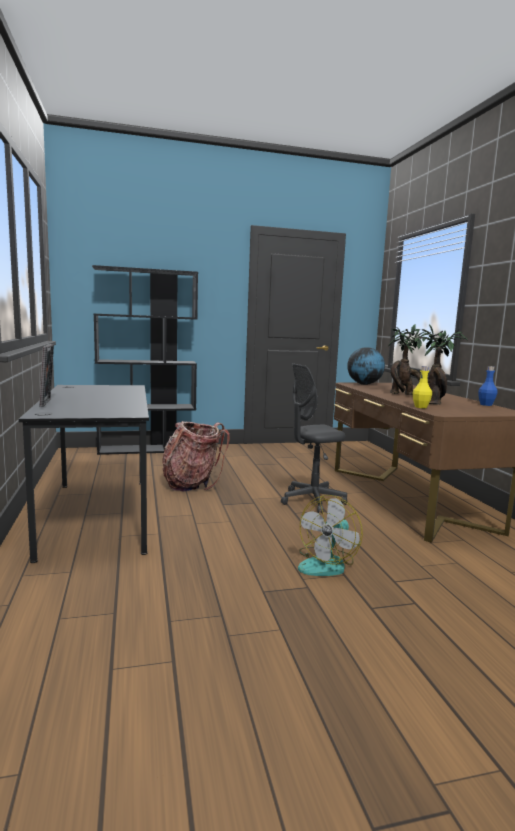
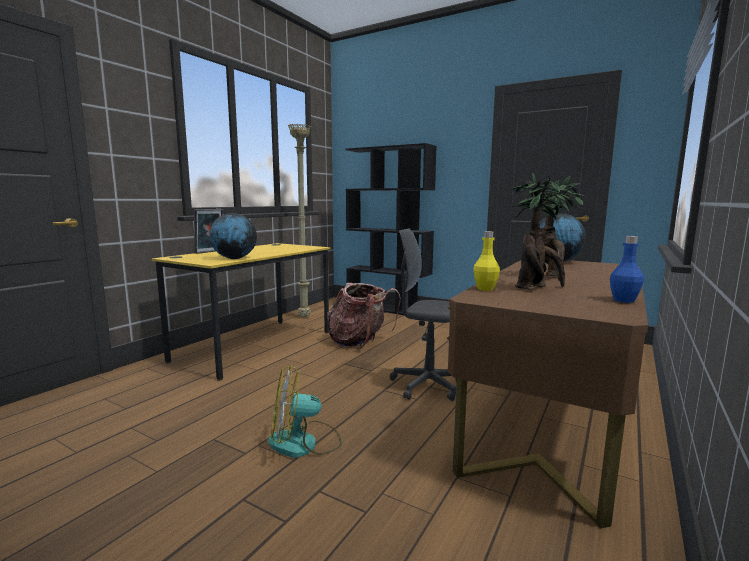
camera: 45 degrees right, 0 degrees up
(79, 475) = (305, 317): none -> beige floor lamp
(98, 515) = (255, 346): black desk -> yellow desk
(125, 407) = (234, 258): none -> globe

